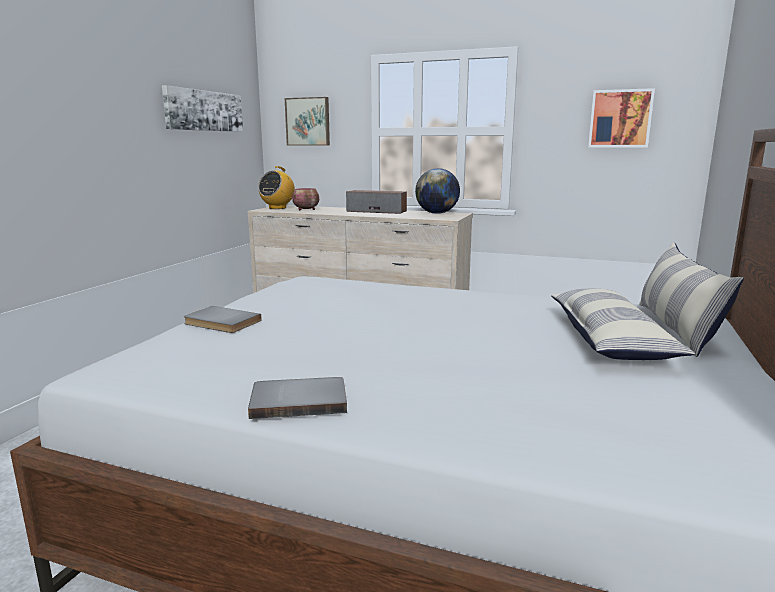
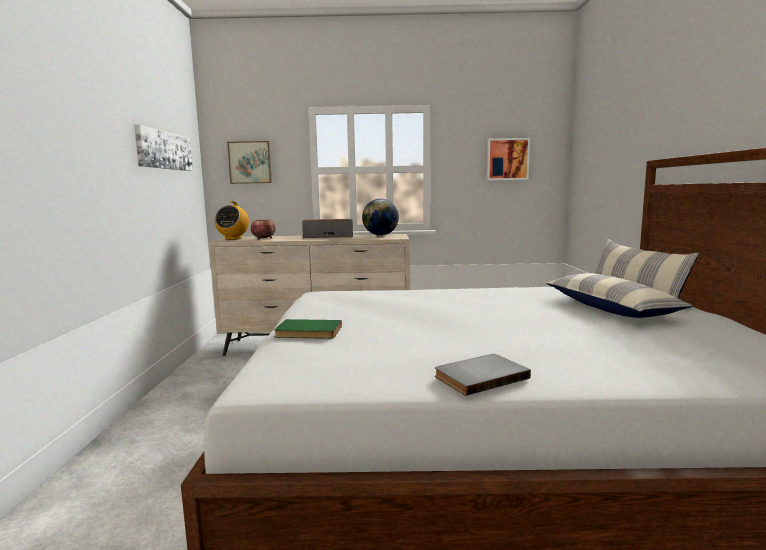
camera: 20 degrees left, 5 degrees down
(220, 323) = (308, 332): grey book -> green book

